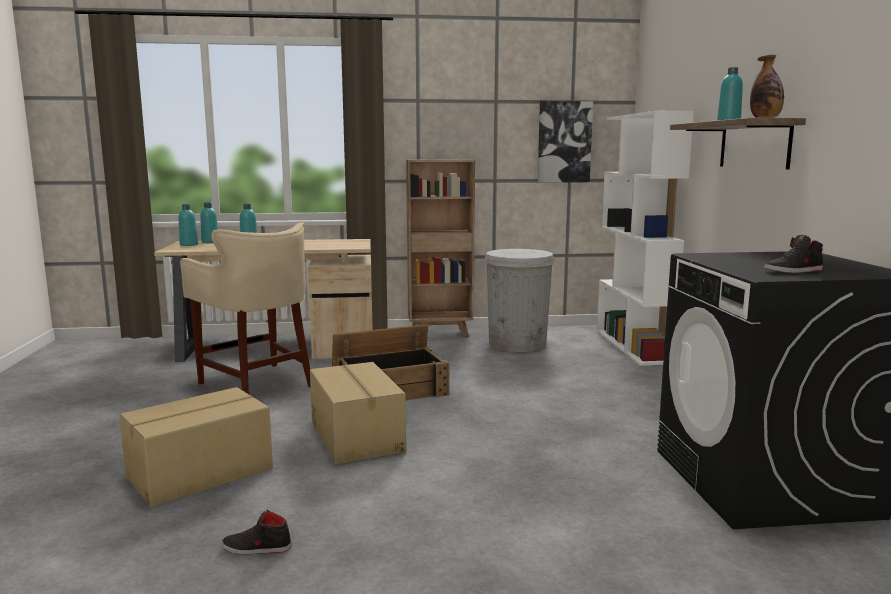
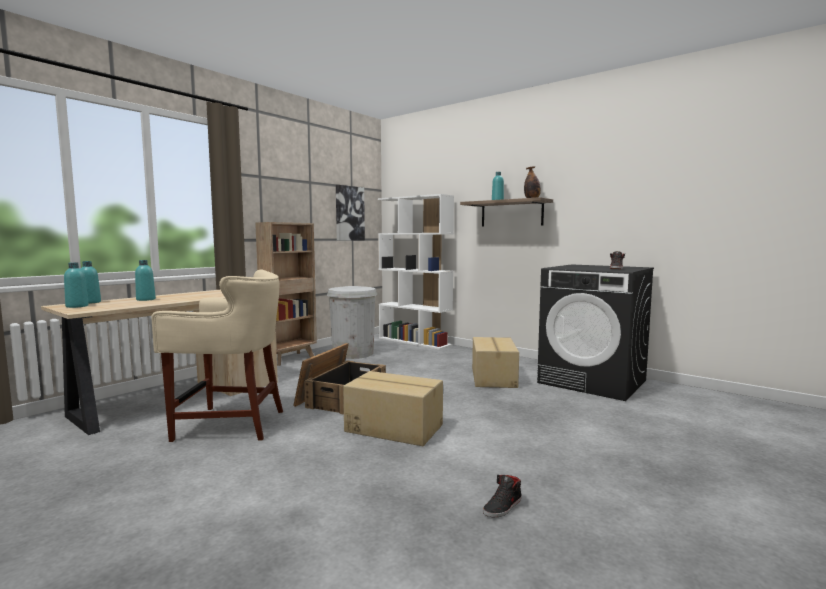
camera: 45 degrees left, 5 degrees down
(201, 473) = (352, 491): cardboard box -> cardboard box (494, 377)

